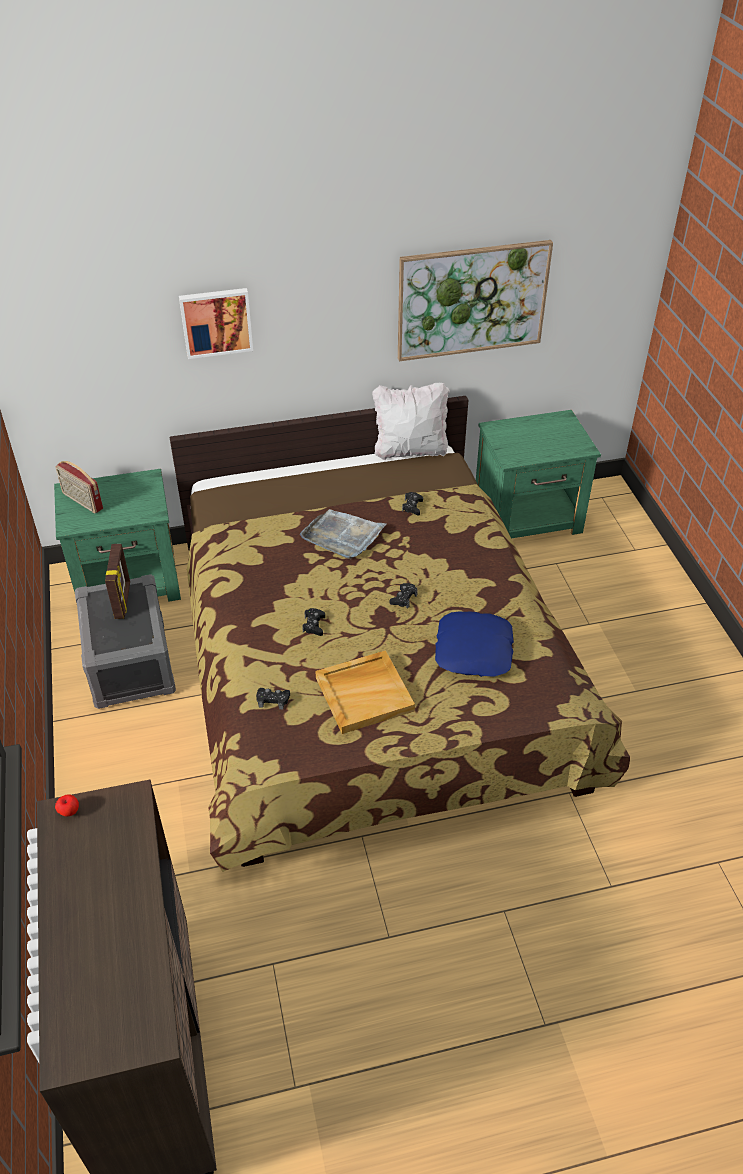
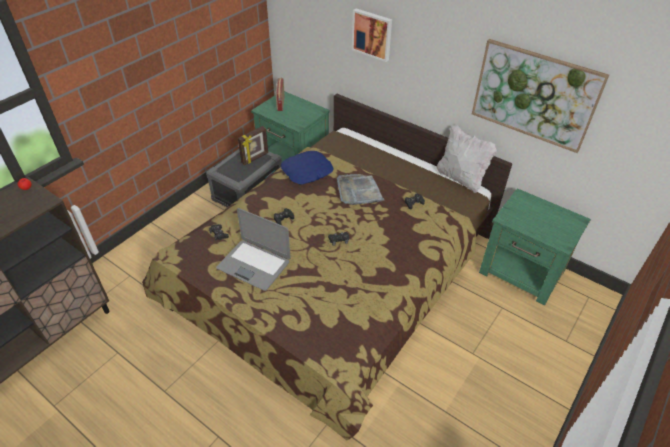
camera: 50 degrees right, 0 degrees up
(364, 693) = (254, 264): beige tray -> laptop
(474, 651) = (330, 291): blue pillow -> blue pillow (307, 172)

